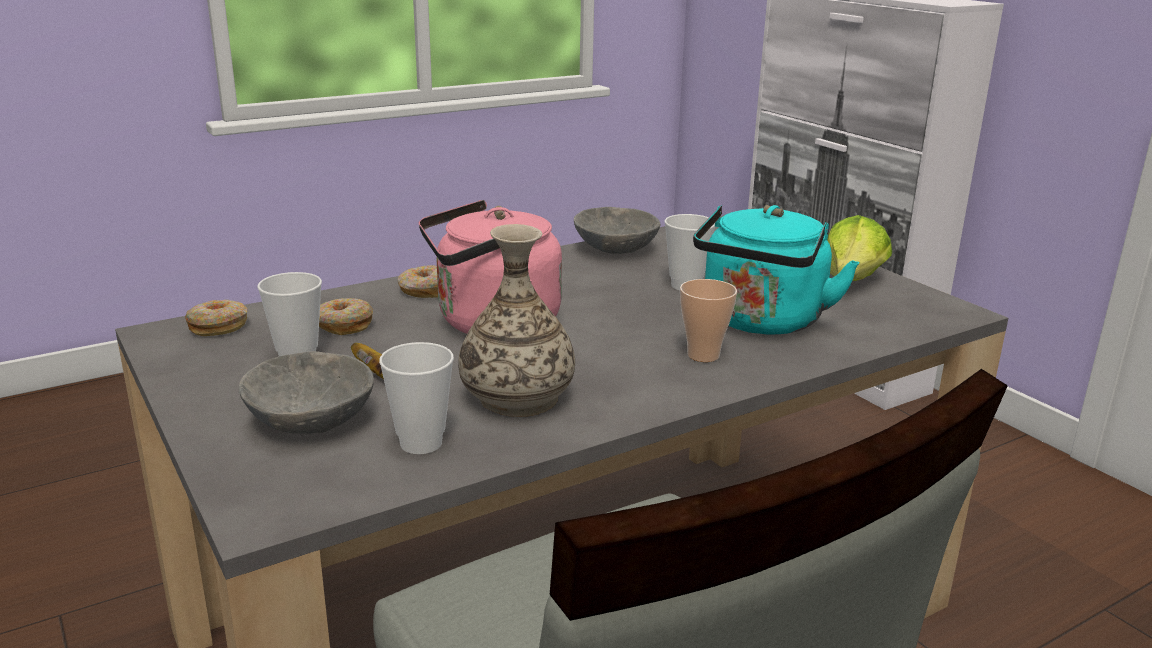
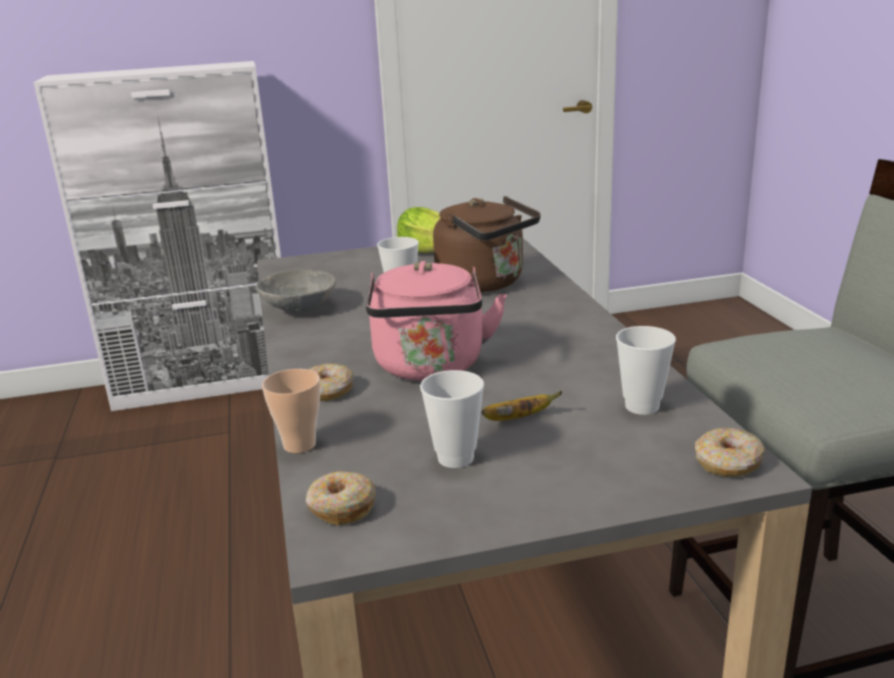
camera: 70 degrees left, 0 degrees up
(309, 421) = (593, 452): grey bowl -> none
(343, 325) = (387, 434): donut -> donut (728, 463)
(518, 398) = (577, 368): vase -> none
(703, 355) = (530, 305): cup -> cup (299, 445)
(761, 322) = (485, 283): turquoise kettle -> brown kettle

